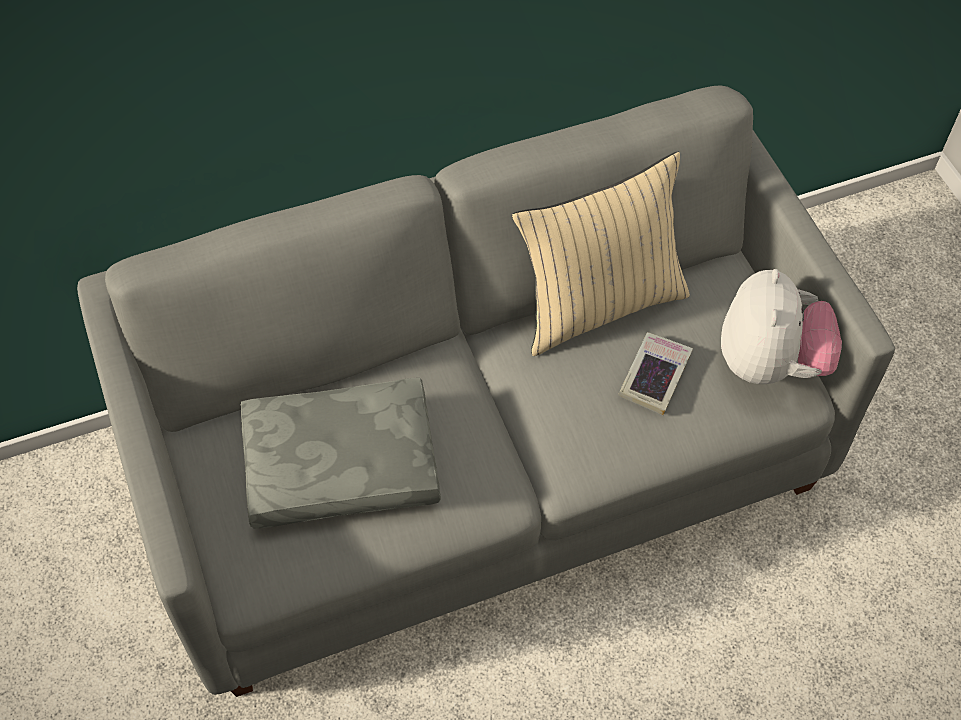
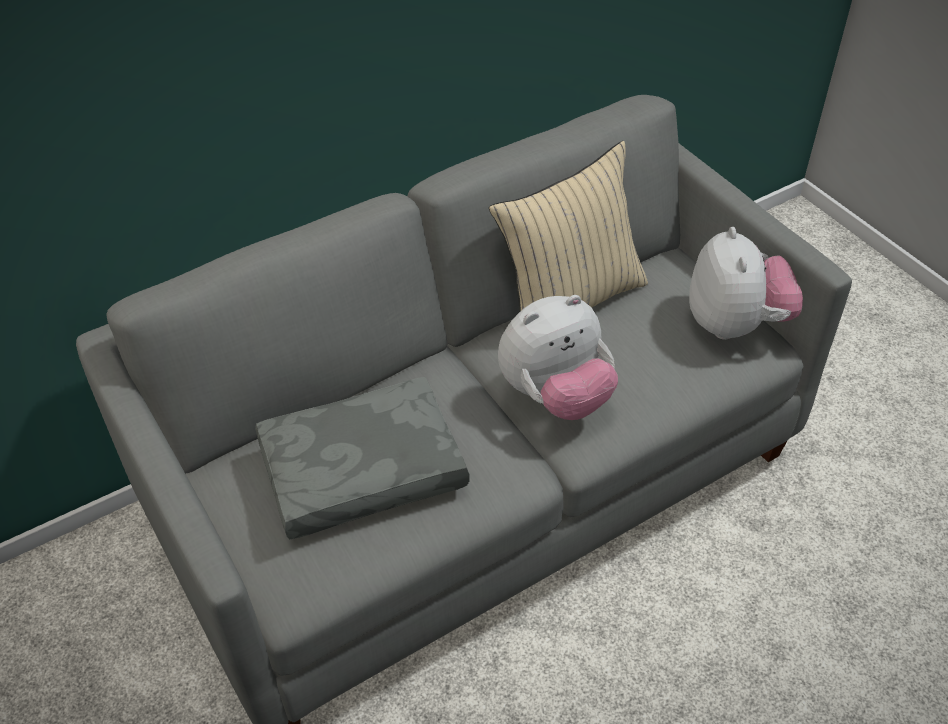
camera: 10 degrees left, 10 degrees down
(555, 414) = (555, 396): none -> plush toy
(654, 376) = (637, 350): book -> none

